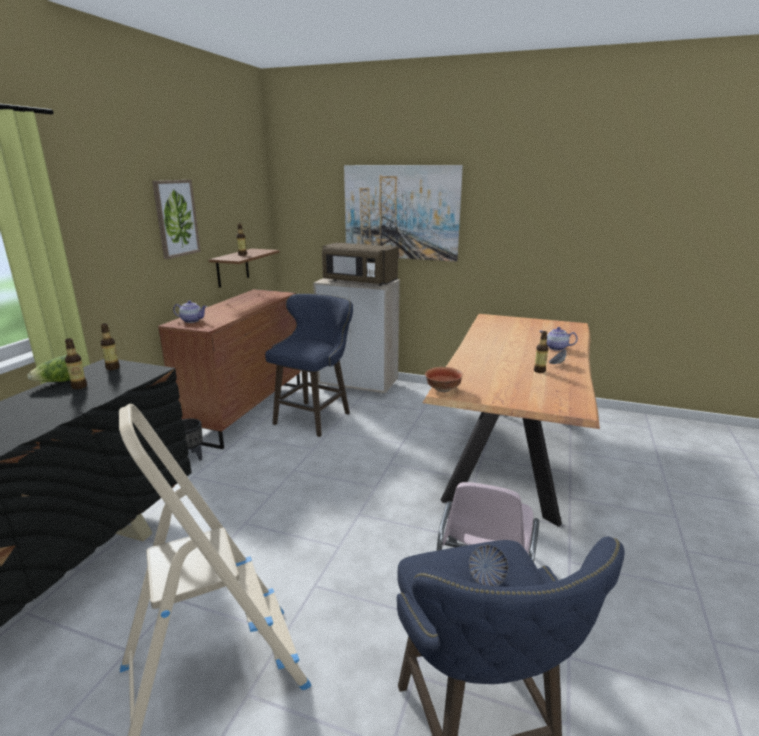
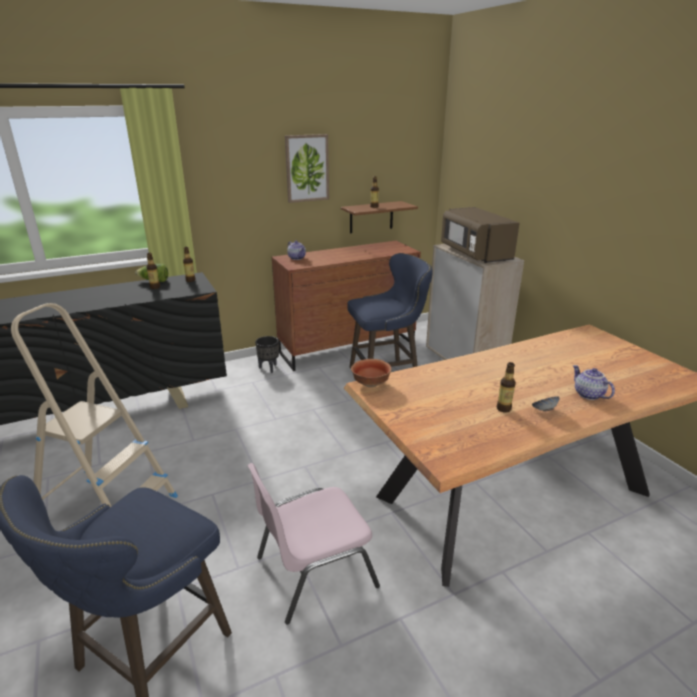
camera: 45 degrees right, 5 degrees up
(401, 212) = (542, 183): picture -> none
(486, 577) = (141, 530): bowl -> none

